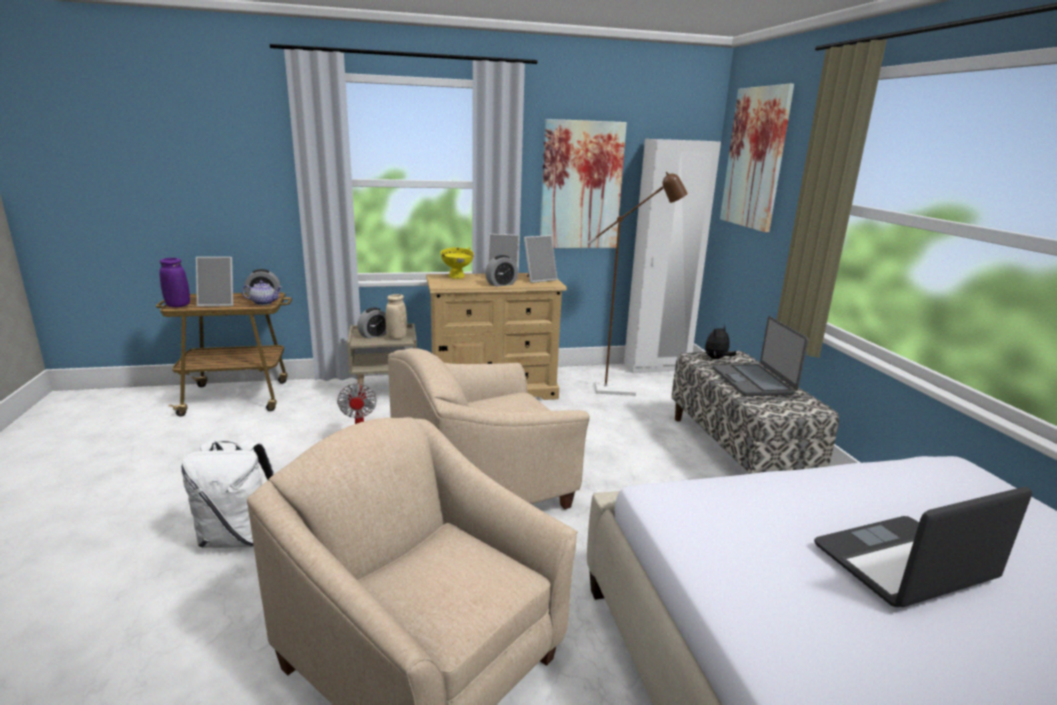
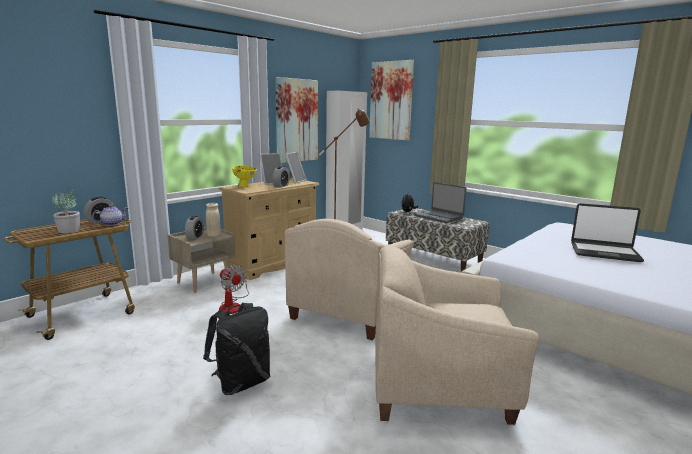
camera: 35 degrees left, 5 degrees down
(178, 305) = (35, 237): purple vase -> none
(219, 303) = (69, 230): picture frame -> potted plant
(238, 537) = (241, 382): white backpack -> black backpack
(904, 564) = (604, 252): laptop -> laptop turned 105 degrees counterclockwise

